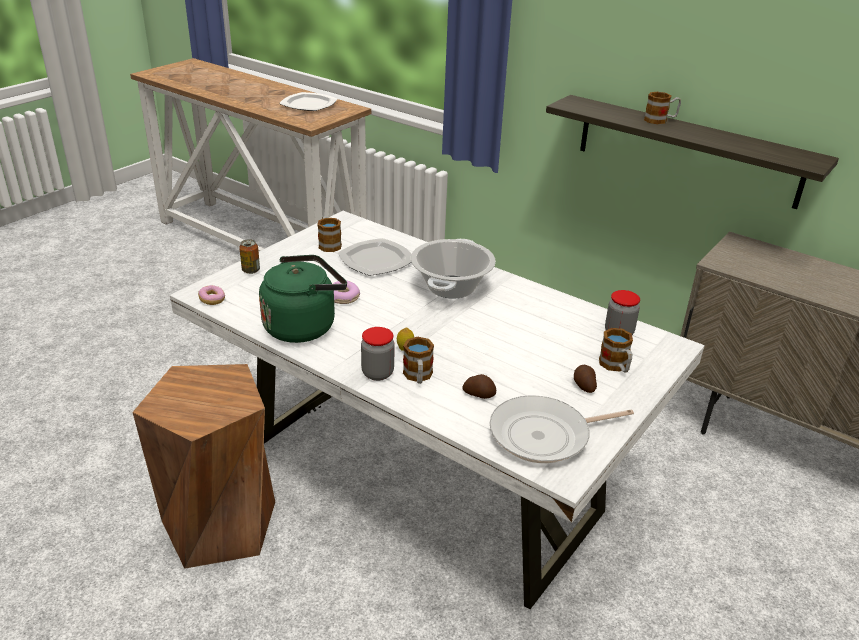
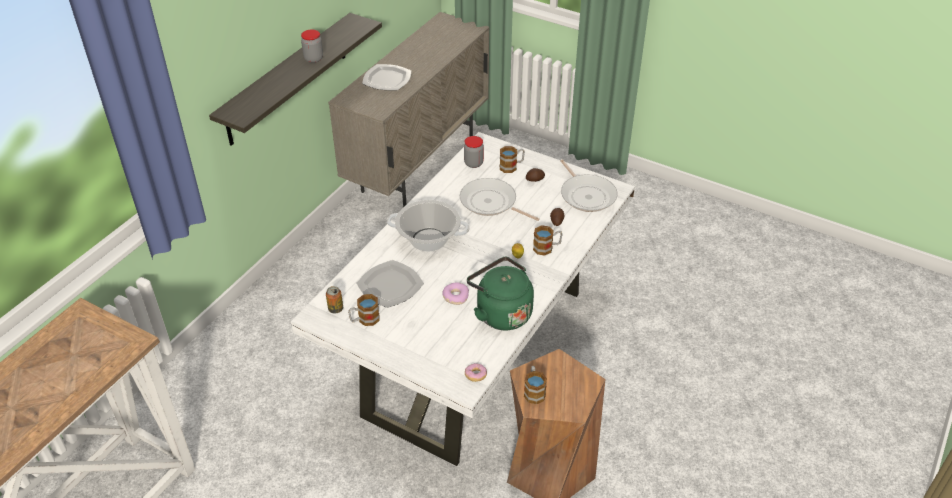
camera: 95 degrees left, 10 degrees up
(251, 270) = (421, 362): can -> can (335, 309)
(308, 104) = (58, 356): plate -> plate (387, 80)
(377, 373) = (548, 266): jar -> jar (313, 59)
(524, 339) = (491, 203): none -> frying pan
(660, 120) = (280, 73): mug -> mug (534, 391)

